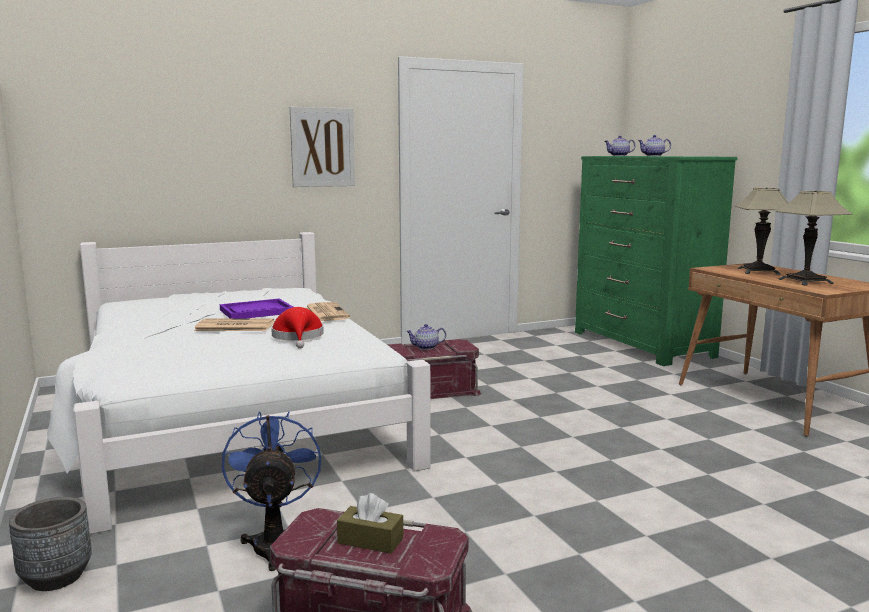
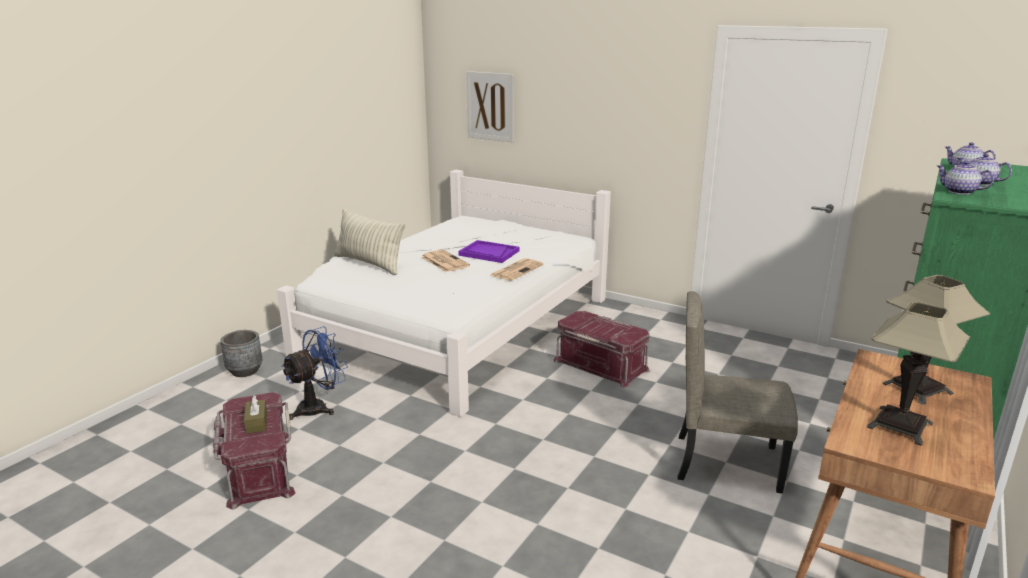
camera: 55 degrees right, 10 degrees up
(144, 351) = (369, 263): none -> pillow
(298, 337) = (446, 284): red hat -> none
(322, 147) = (630, 115): picture -> picture (490, 106)
(426, 347) = (602, 326): teapot -> teapot (959, 192)
(630, 401) = (727, 462): none -> beige chair

